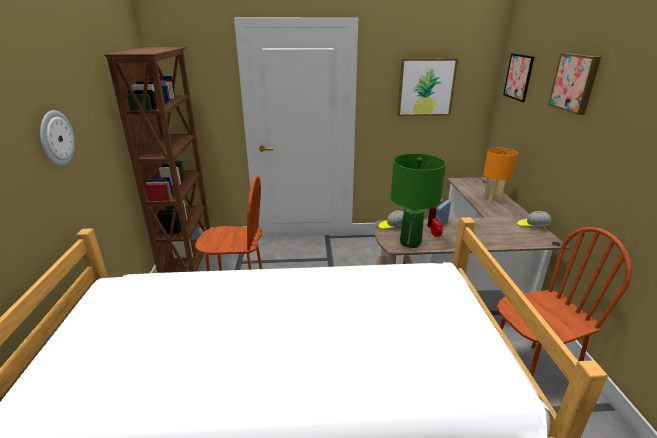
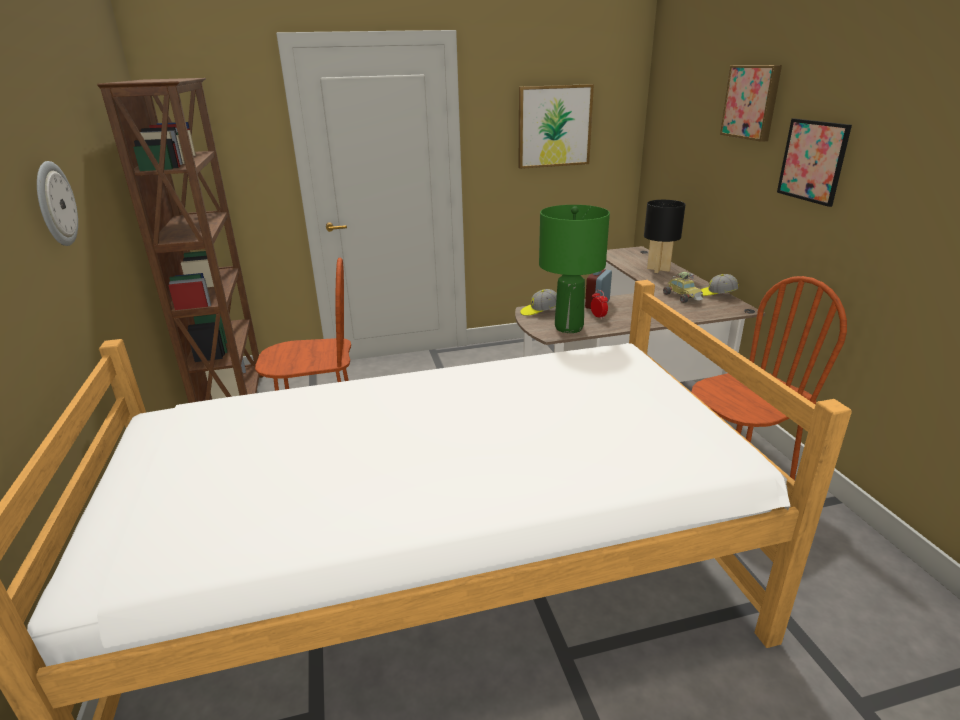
camera: 10 degrees left, 0 degrees up
(492, 198) = (658, 269): orange table lamp -> black table lamp
(506, 225) = (683, 297): none -> toy car
(518, 77) = (675, 104): picture -> picture (812, 161)

